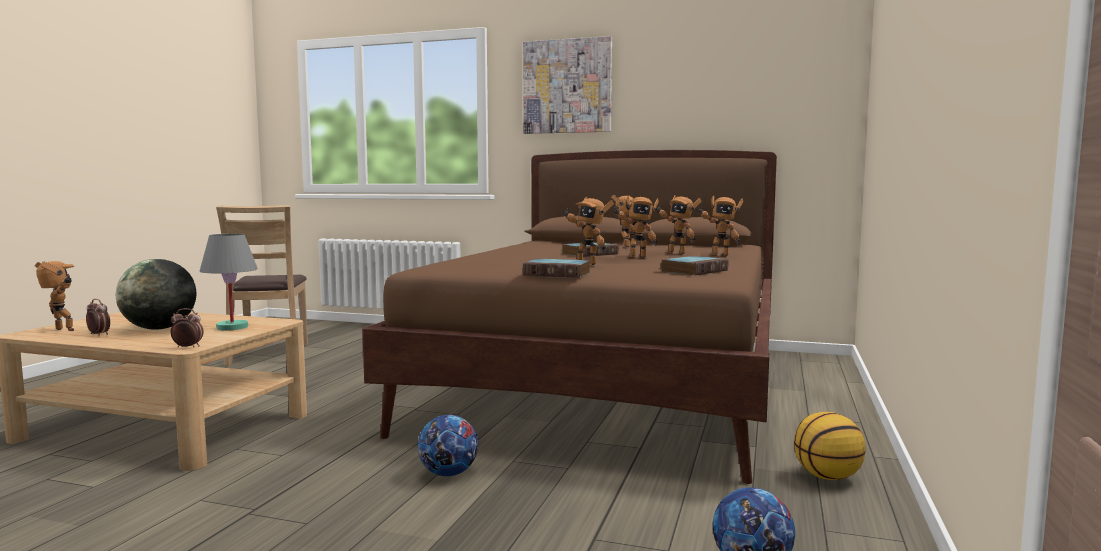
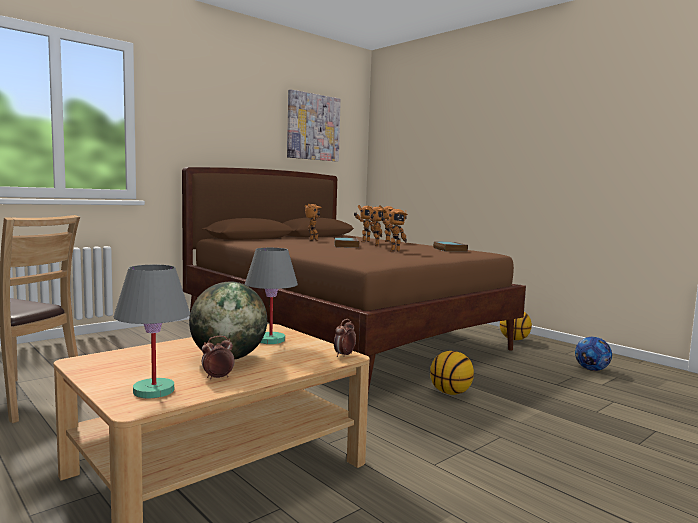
camera: 60 degrees left, 0 degrees up
(61, 330) = (153, 391): toy robot -> grey table lamp
(448, 473) = (450, 393): football -> basketball
(559, 274) = (436, 257): book -> none
(567, 86) = (206, 112): picture -> picture (313, 127)

